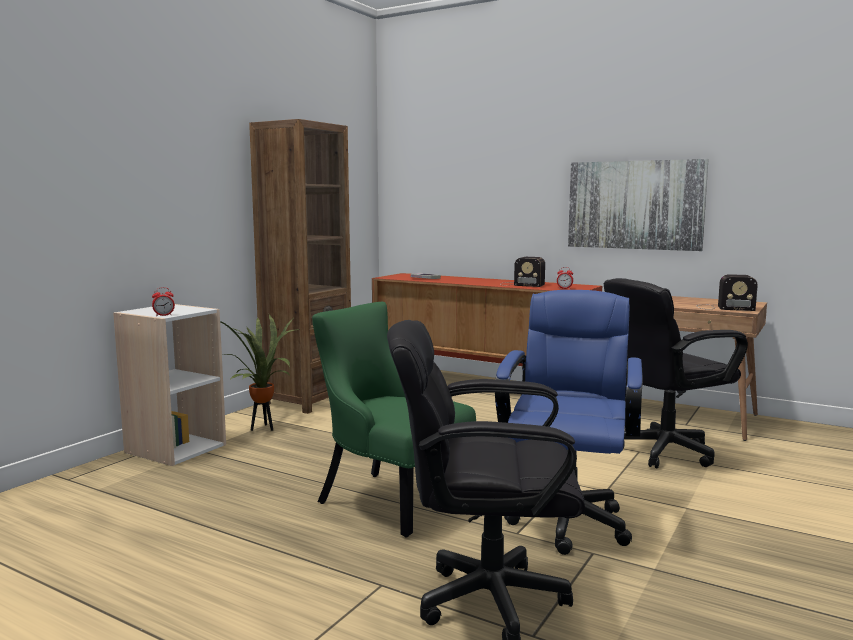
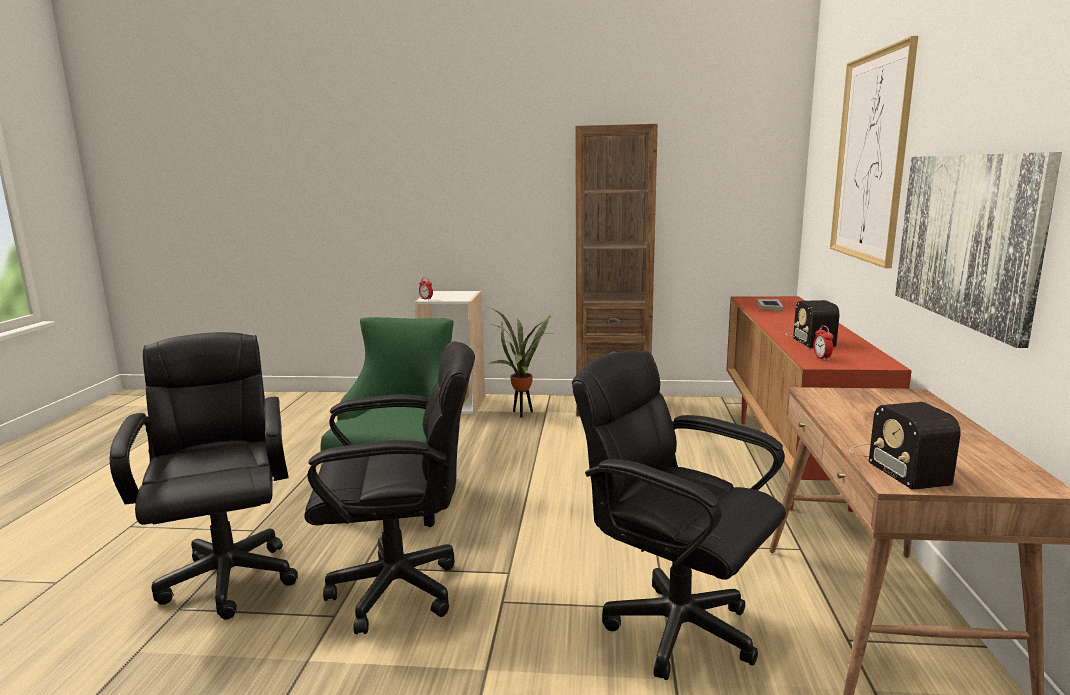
camera: 65 degrees right, 5 degrees up
(501, 164) = (870, 158): none -> picture
(567, 521) = (403, 589): blue office chair -> black office chair

